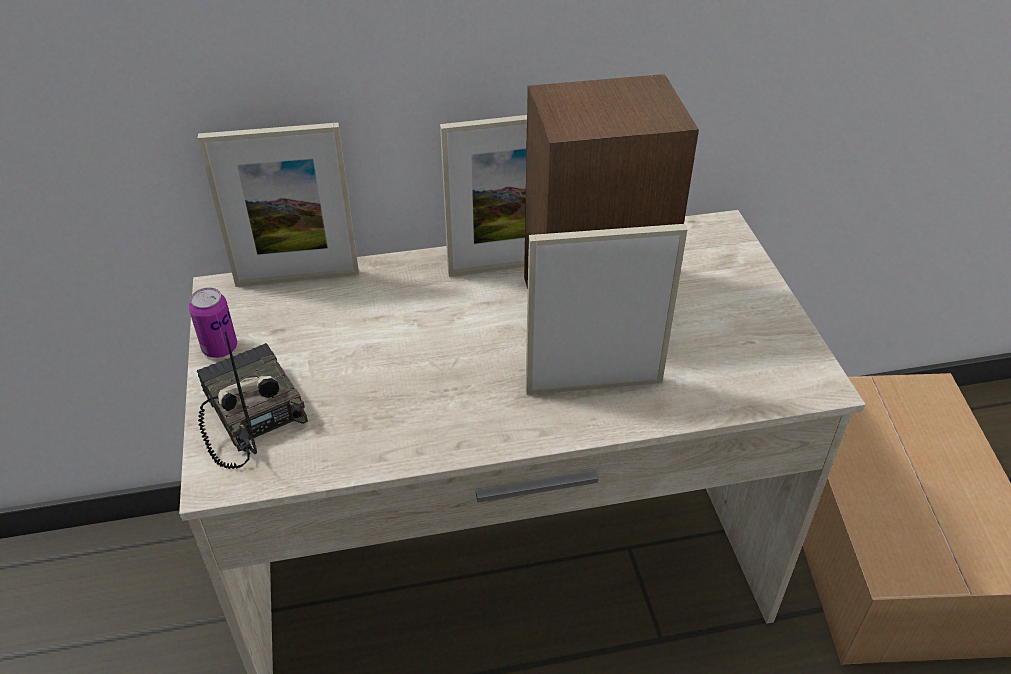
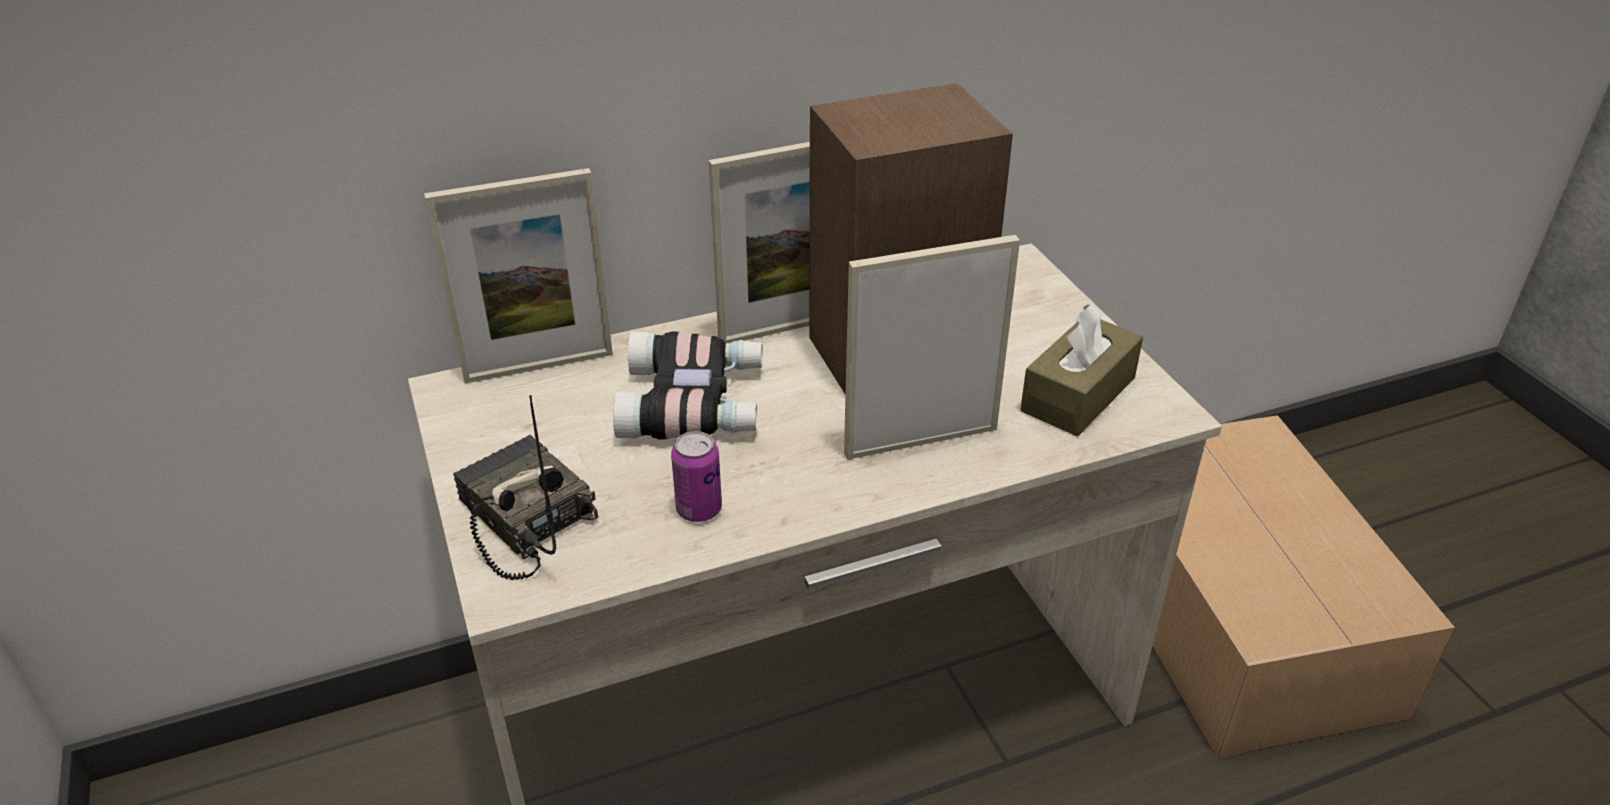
camera: 10 degrees left, 5 degrees down
(220, 348) = (465, 452): can -> can (699, 509)
(414, 326) = (695, 402): none -> binoculars
(742, 358) = (1078, 394): none -> brown tissue box

